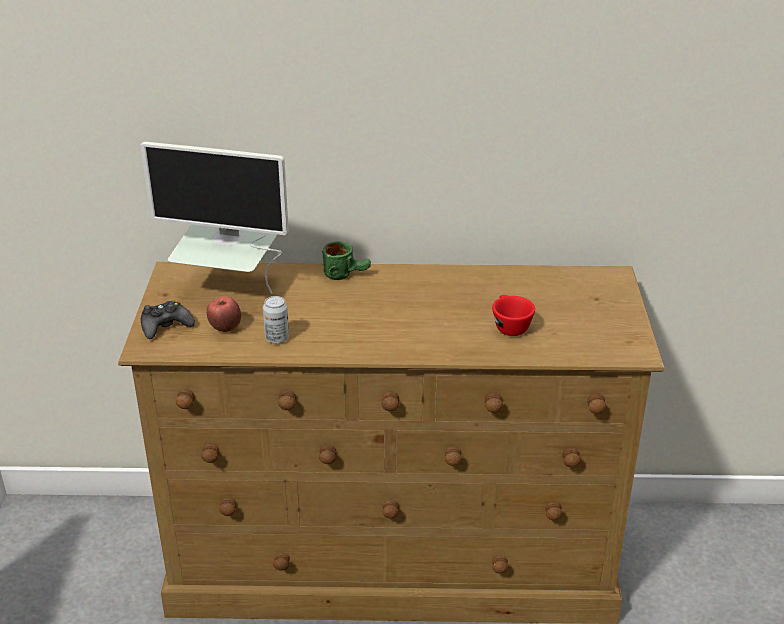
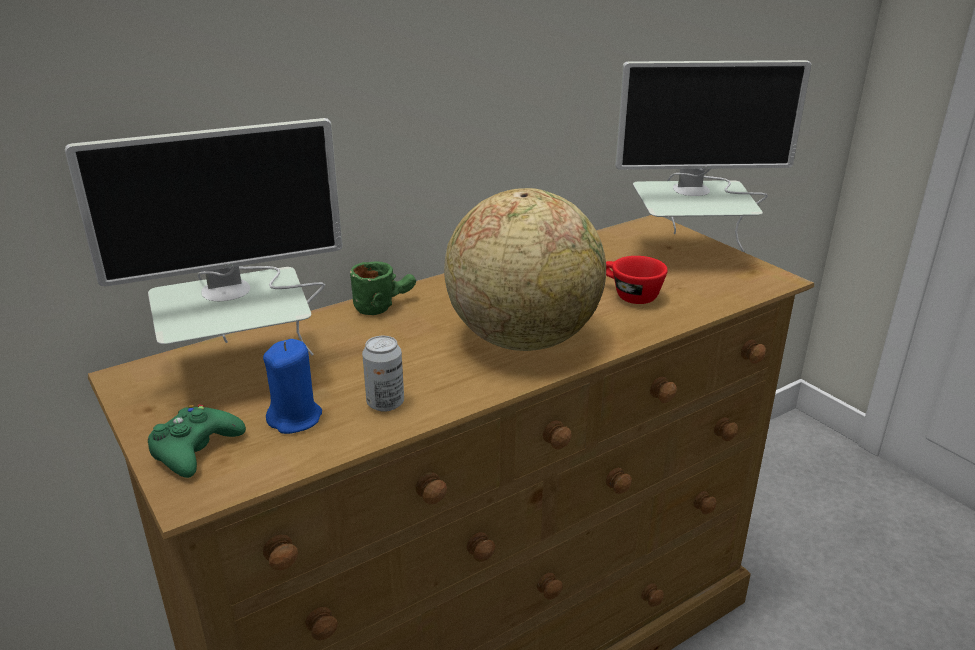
camera: 35 degrees left, 5 degrees down
(165, 326) = (195, 449): black game controller -> green game controller
(225, 328) = (295, 419): apple -> blue candle
(399, 329) = (523, 339): none -> globe
(604, 309) = (689, 252): none -> monitor

